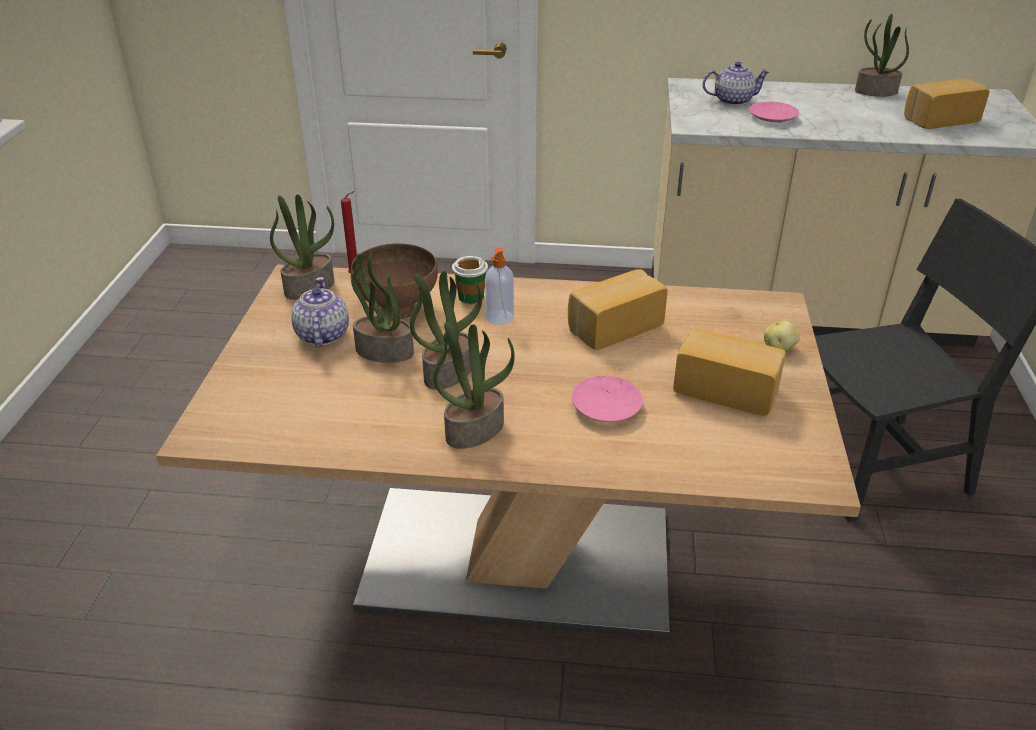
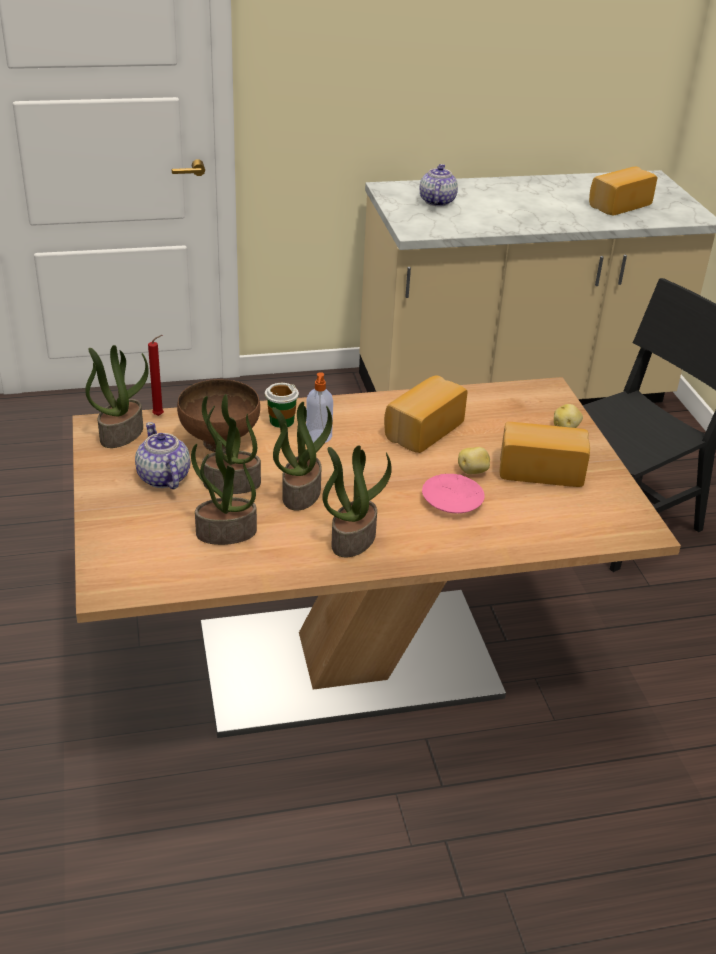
camera: 20 degrees left, 0 degrees up
(647, 379) = (473, 471): none -> potato
(732, 100) = (436, 202): teapot -> teapot turned 60 degrees counterclockwise
(773, 118) = (481, 216): pink plate -> none
(875, 92) = (555, 182): potted plant -> potted plant (225, 533)

